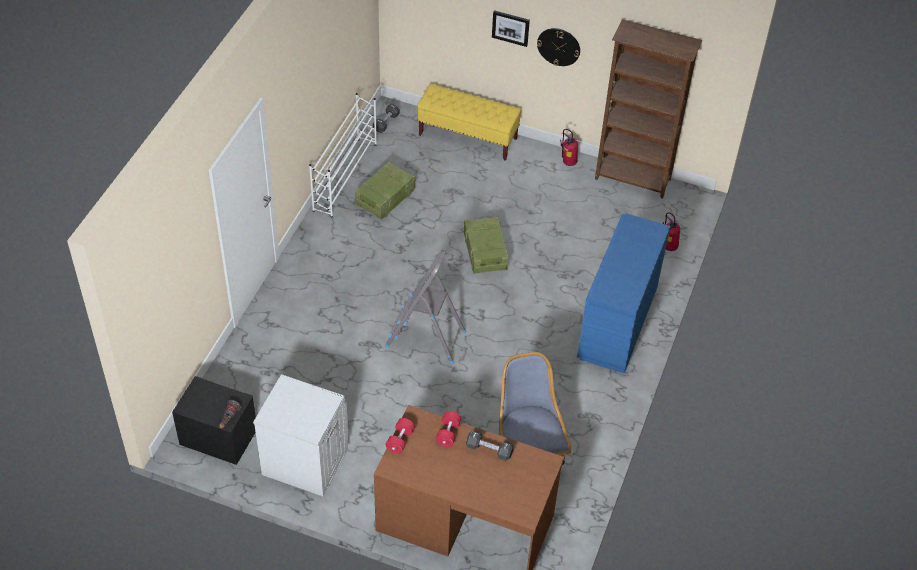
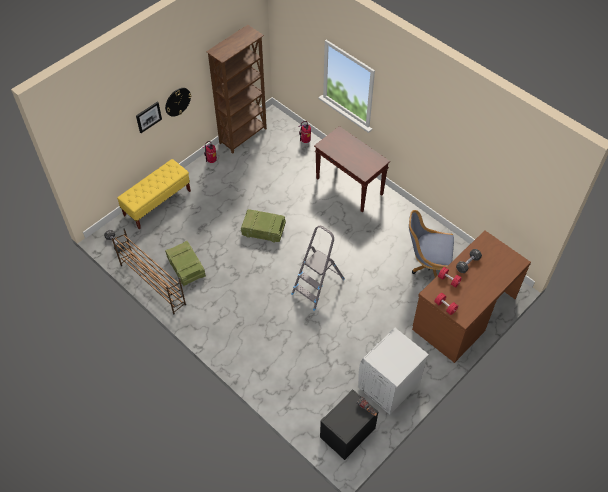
camera: 65 degrees left, 5 degrees up
(345, 177) = (152, 284): white shoe rack -> brown shoe rack
(617, 322) = (350, 186): blue cabinet -> brown console table

